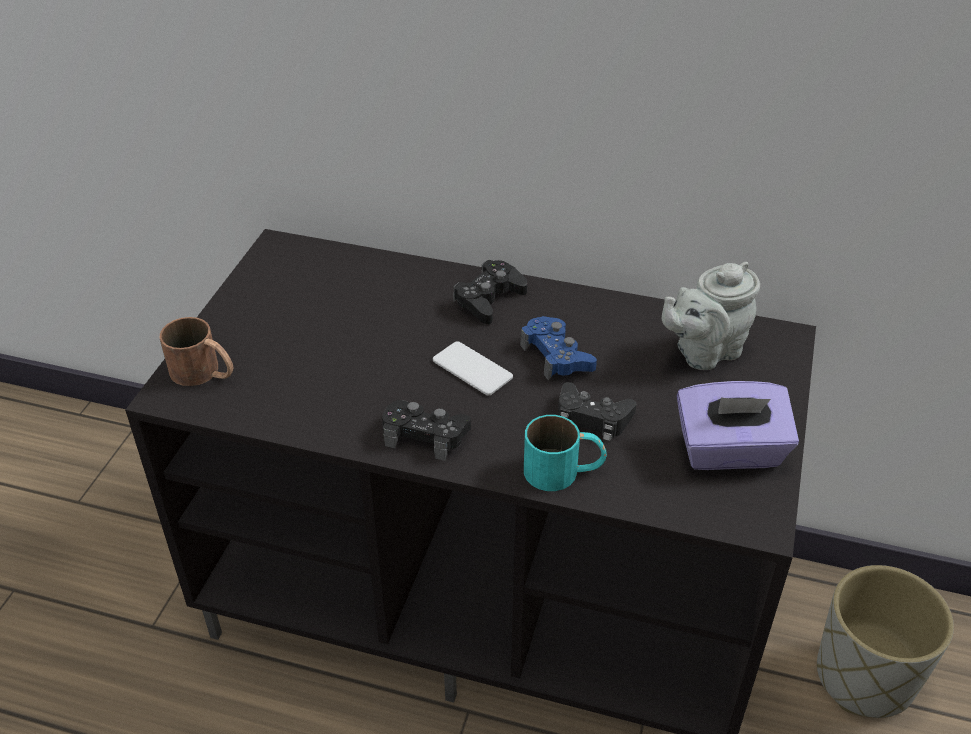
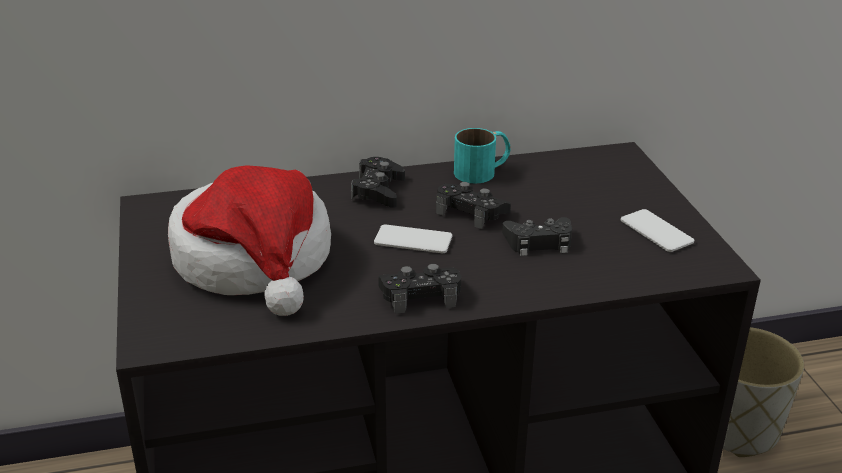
camera: 30 degrees left, 10 degrees down
(204, 373) = (171, 316): brown mug -> none
(316, 340) = (255, 260): none -> hat
(557, 356) = (471, 212): blue game controller -> black game controller
(564, 471) = (553, 282): turquoise mug -> turquoise mug (483, 171)
(703, 352) = (575, 178): grey teapot -> none
(730, 451) = (656, 231): purple tissue box -> phone

